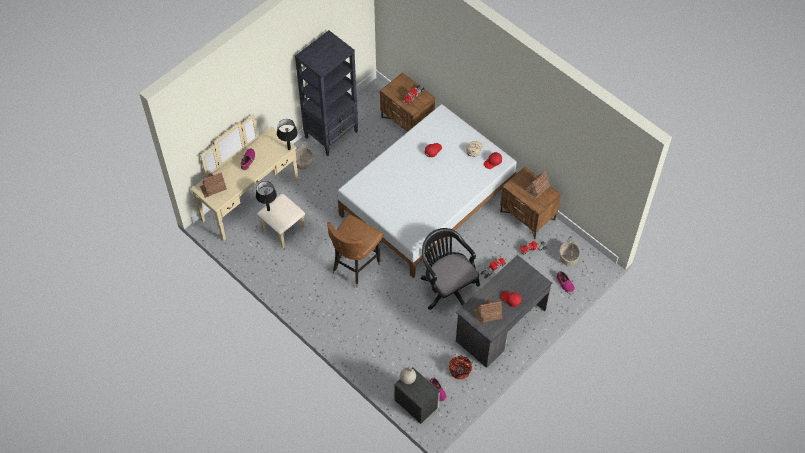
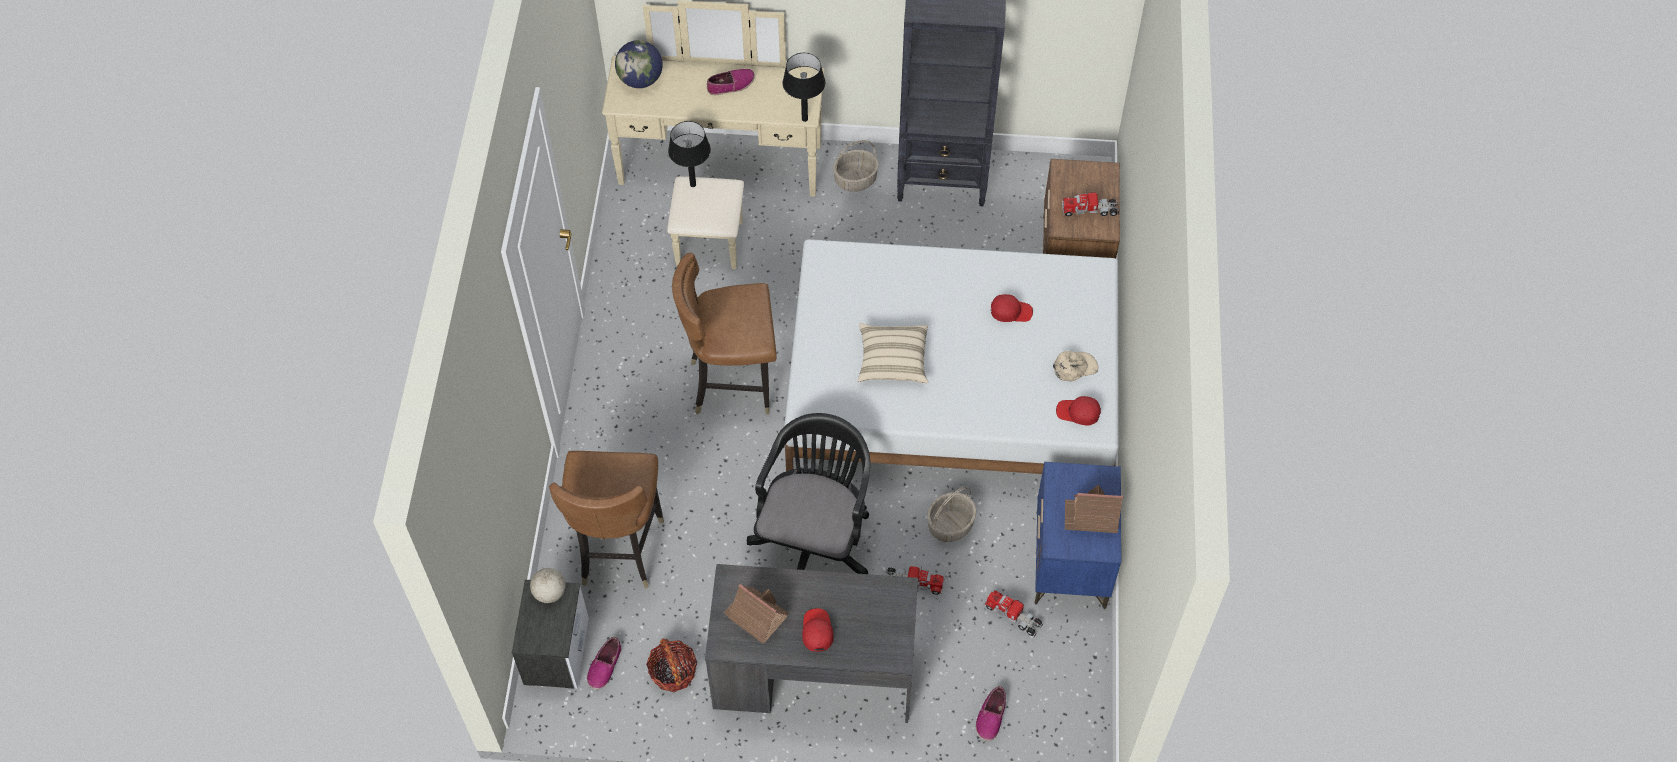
camera: 50 degrees right, 0 degrees up
(213, 187) = (640, 80): toy house -> globe
(392, 353) = (618, 549): none -> brown chair
(418, 200) = (892, 361): none -> beige pillow
(528, 216) = (1070, 561): brown nightstand -> blue nightstand
(568, 257) = (1050, 683): basket -> basket (950, 524)

